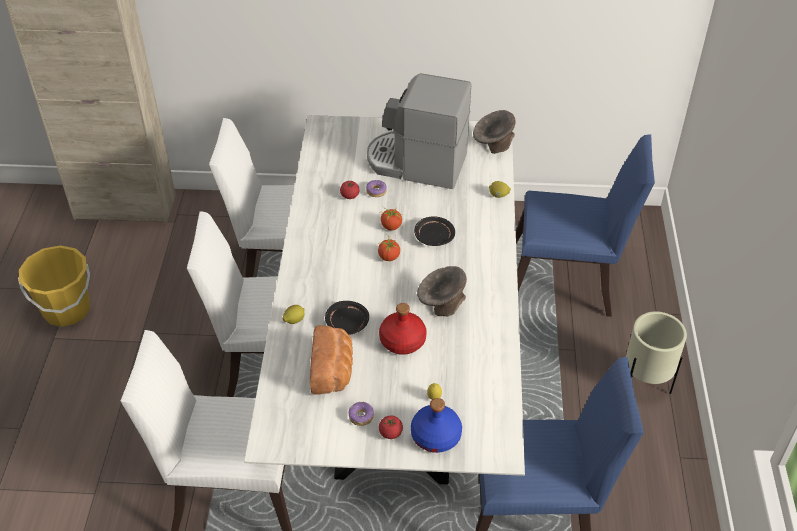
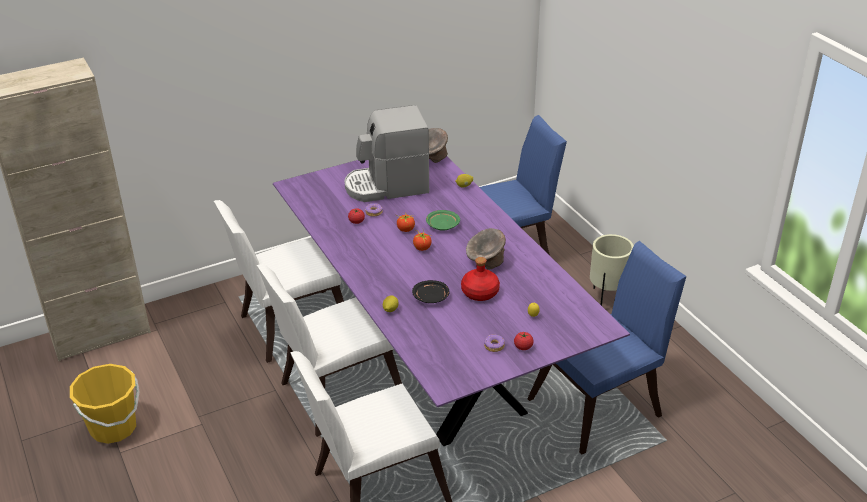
camera: 30 degrees left, 10 degrees down
(333, 371) = (448, 328): bread -> none
(398, 377) = (434, 363): white dining table -> purple dining table
(433, 237) = (442, 225): black plate -> green plate
(436, 435) = (554, 336): blue bottle -> none

